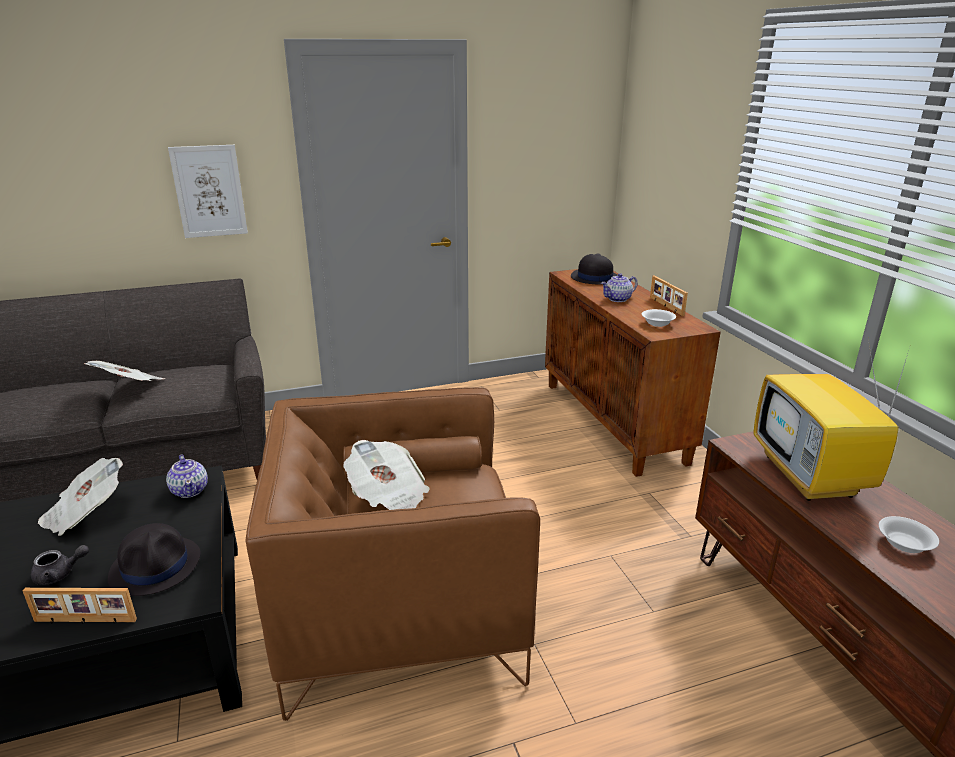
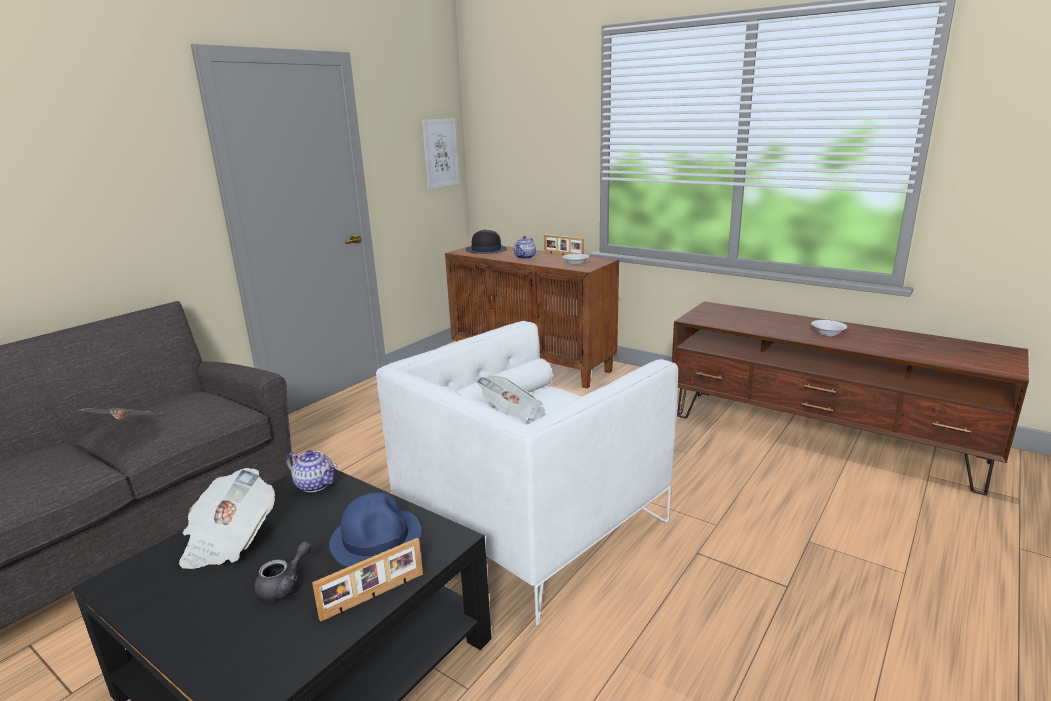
camera: 35 degrees left, 5 degrees down
(156, 566) = (376, 538): black hat -> blue hat
(209, 191) = (128, 208): picture -> picture (440, 153)
(400, 611) = (531, 525): brown armchair -> white armchair
(811, 477) = (749, 321): television -> none

